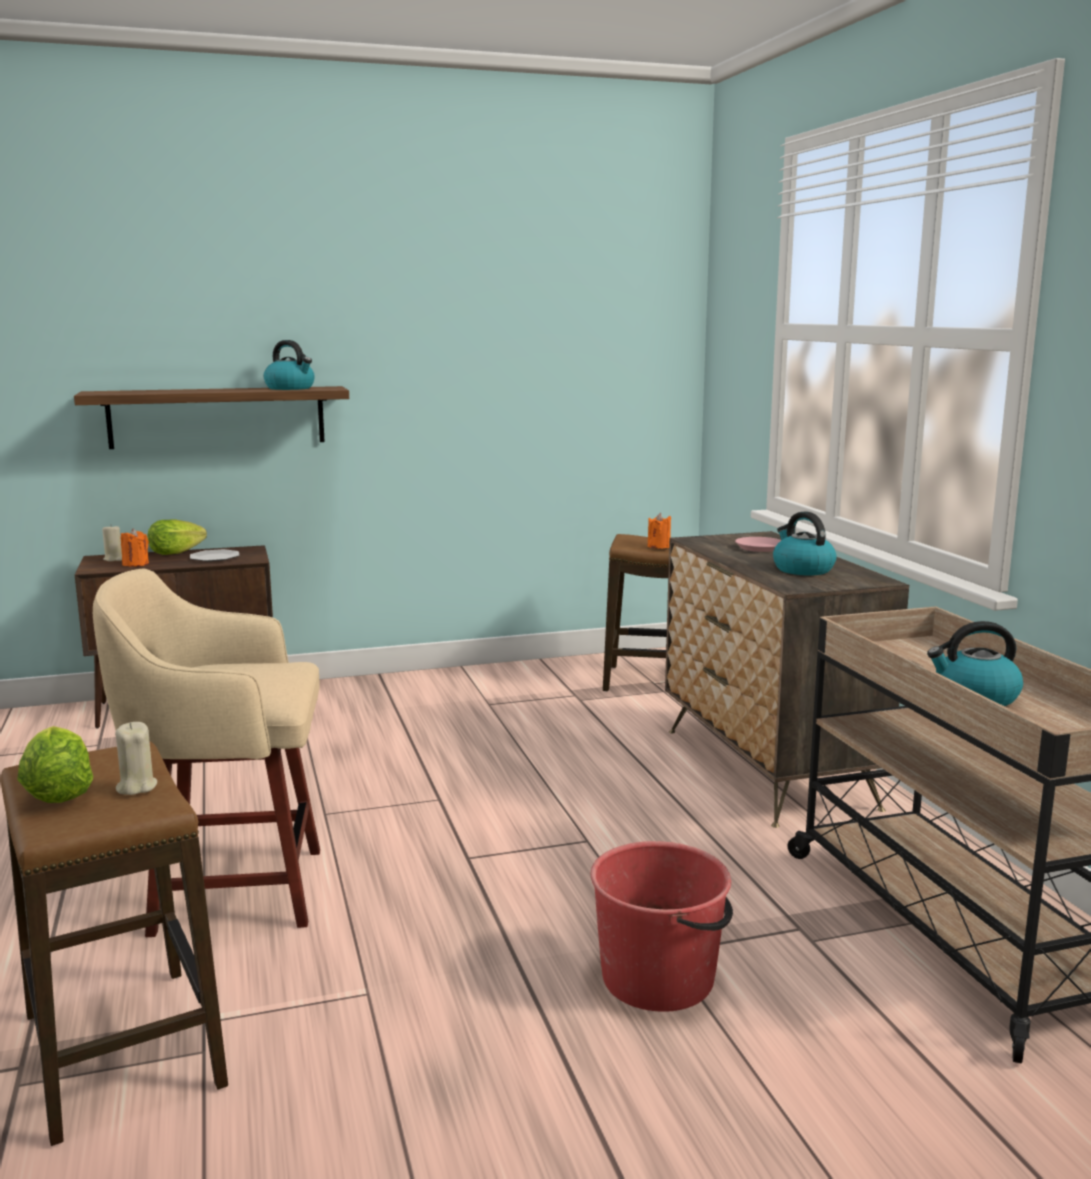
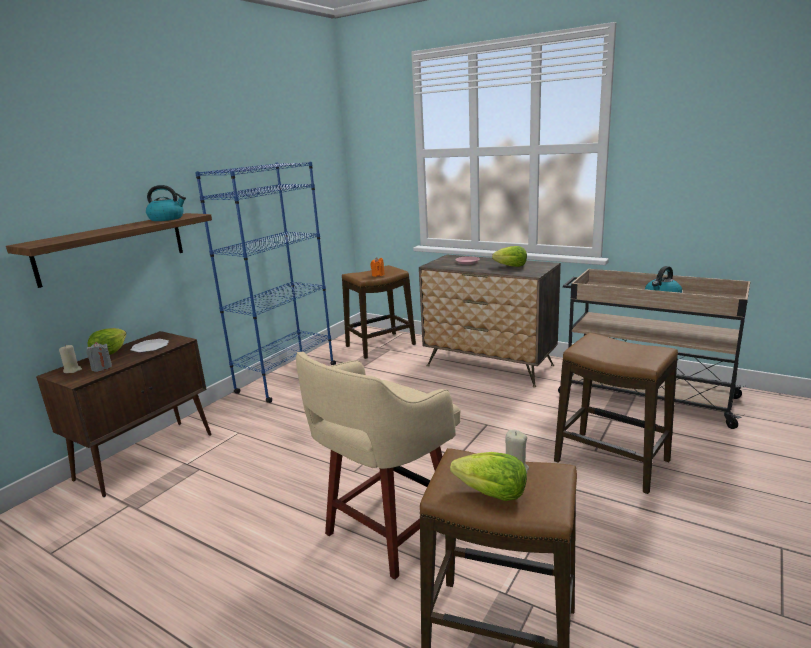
camera: 40 degrees left, 5 degrees up
(136, 564) = (102, 368): orange candle -> grey candle
(462, 680) = (286, 378): none -> blue bookcase
(659, 978) = (611, 461): red bucket -> stool
(802, 569) = (511, 266): kettle -> lettuce

